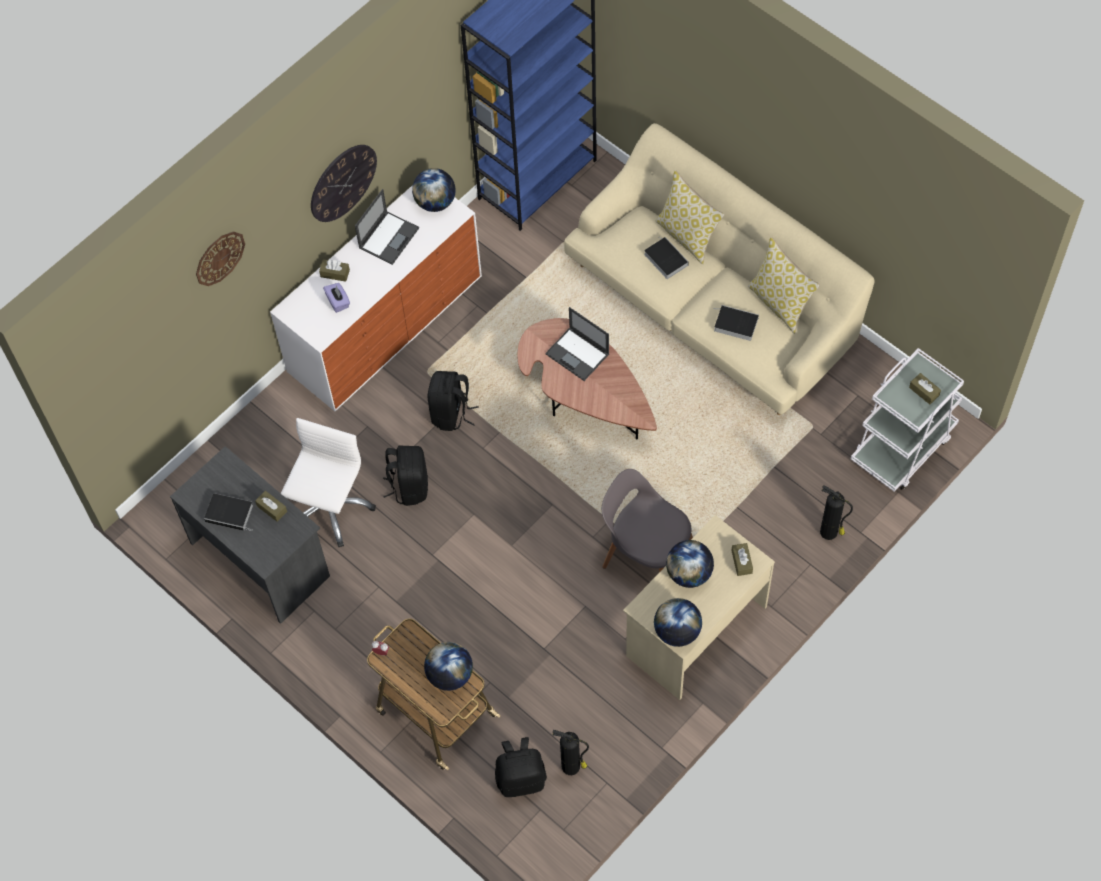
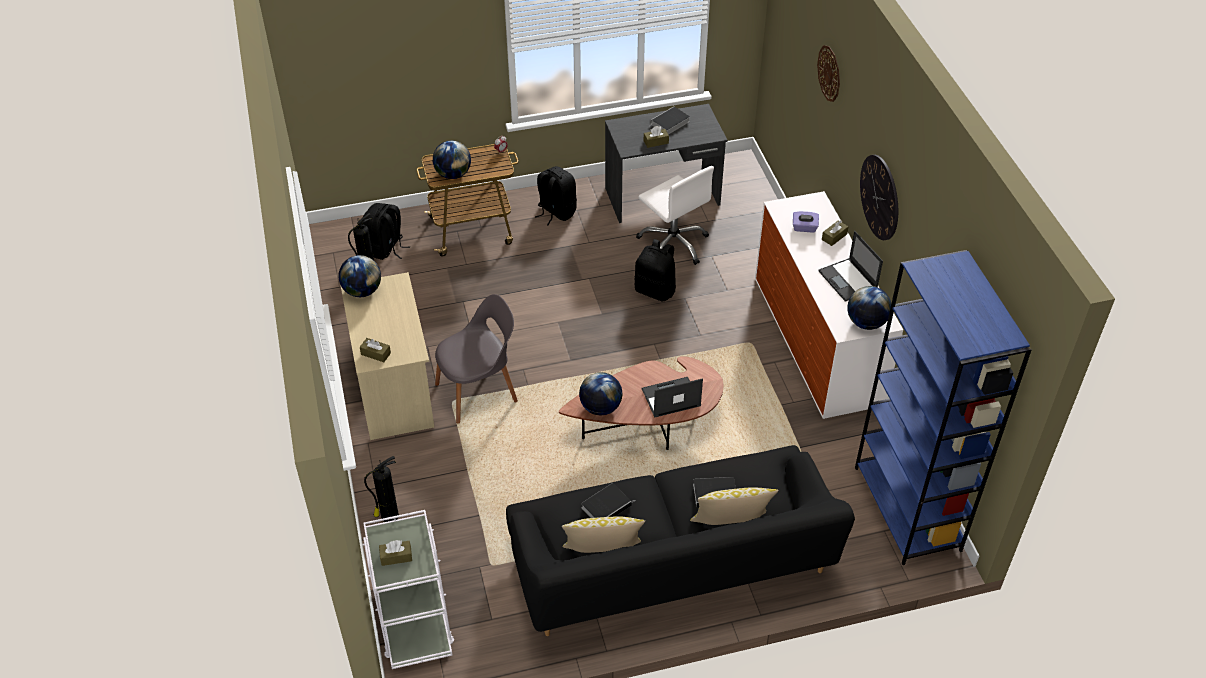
camera: 120 degrees right, 15 degrees down
(451, 413) = (700, 340): black backpack -> black backpack (556, 212)
(689, 573) = (398, 320): globe -> globe (600, 407)
(712, 305) = (672, 564): beige sofa -> black sofa

